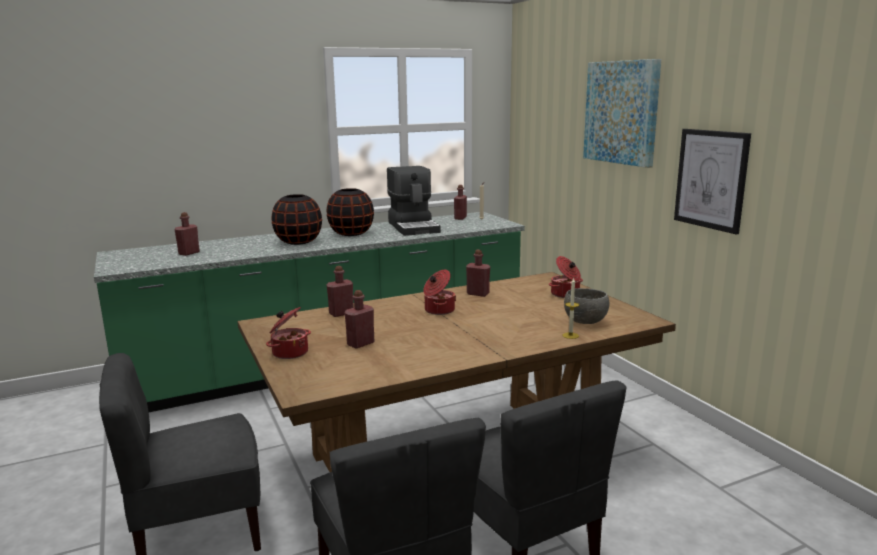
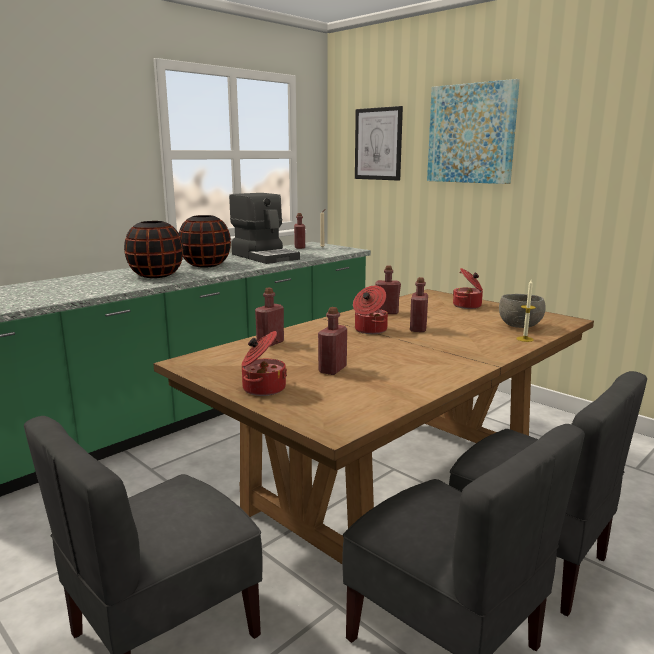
camera: 20 degrees left, 0 degrees up
(189, 253) = (30, 294): red bottle -> red bottle (418, 329)
(711, 179) = (580, 189): picture -> picture (378, 144)

